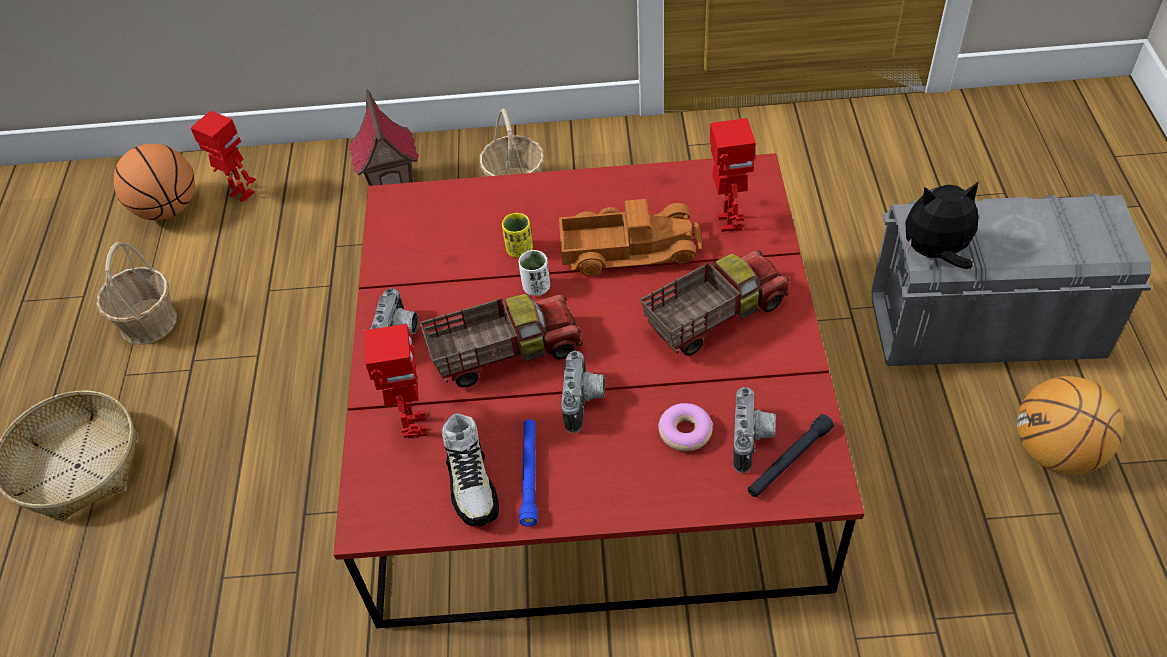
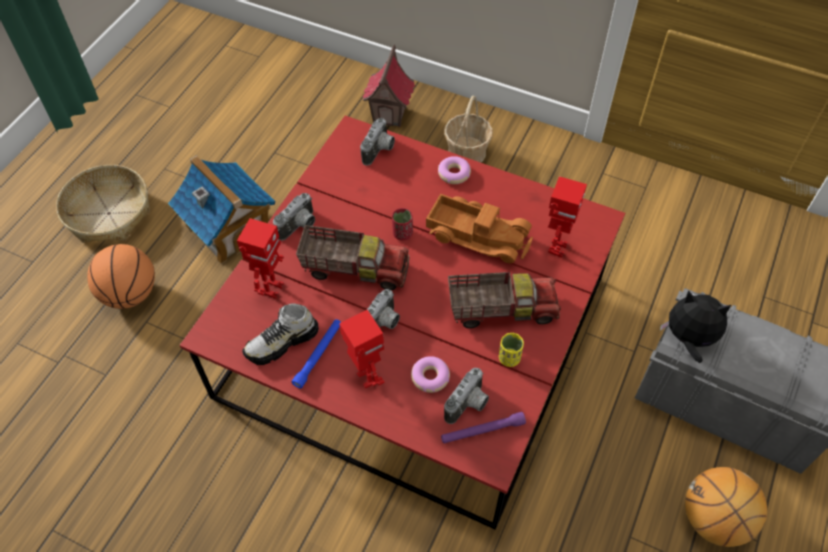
camera: 25 degrees right, 5 degrees up
(148, 322) = (195, 141): basket -> none
(167, 209) = (247, 71): basketball -> basketball (130, 294)
(241, 195) = (295, 80): toy robot -> toy robot (367, 378)
(265, 406) = (229, 227): none -> toy house
(442, 207) = (380, 151): none -> camera
(472, 483) = (282, 343): shoe -> shoe turned 45 degrees clockwise
(519, 250) = (409, 203): yellow cup -> yellow cup (509, 358)
(536, 287) = (402, 233): white cup -> red cup
(551, 194) = (454, 174): none -> donut
(789, 461) = (482, 431): black flashlight -> purple flashlight

